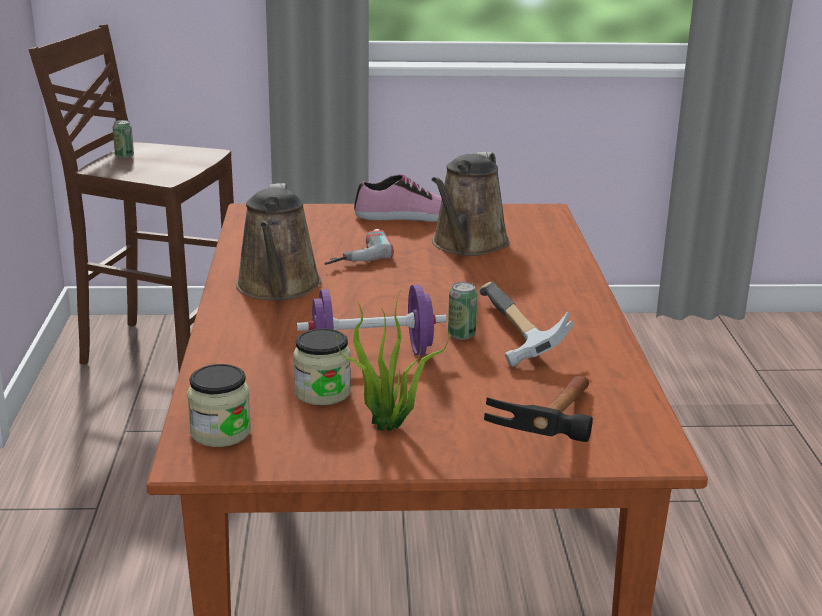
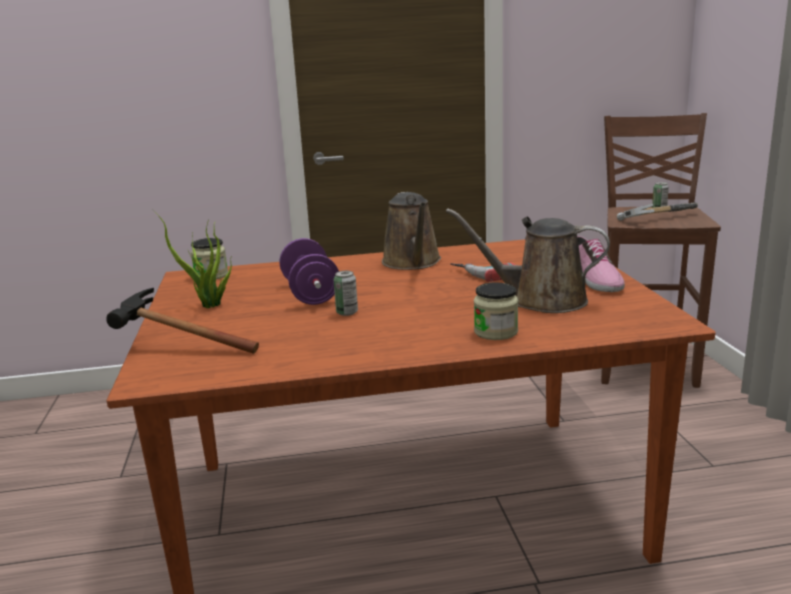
camera: 85 degrees right, 5 degrees down
(278, 287) = (412, 263): brown watering can -> brown watering can turned 90 degrees counterclockwise
(322, 392) = (256, 288): jar -> jar (496, 332)
(510, 335) = (350, 326): hammer -> hammer (656, 218)

